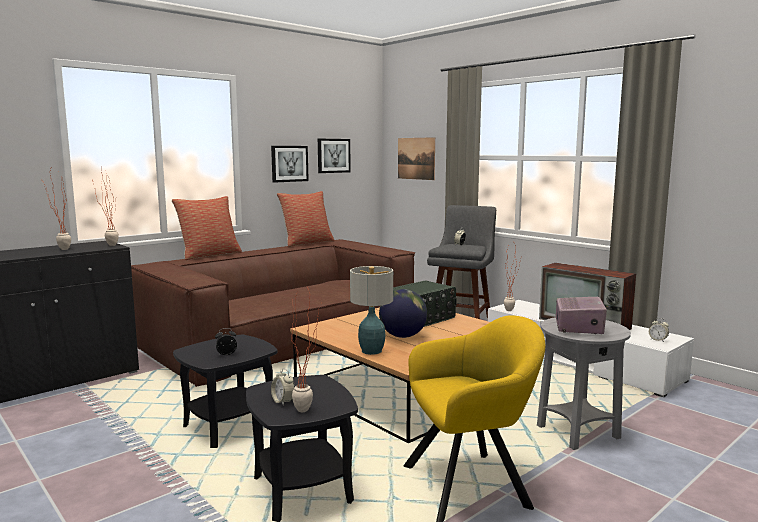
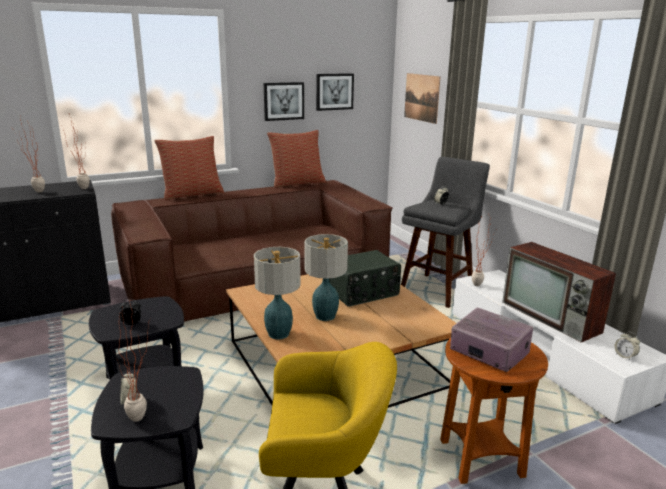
camera: 15 degrees right, 10 degrees up
(402, 336) = (325, 316): globe -> table lamp
(577, 432) = (481, 458): grey side table -> brown side table
(579, 327) = (488, 352): radio -> radio turned 75 degrees counterclockwise

